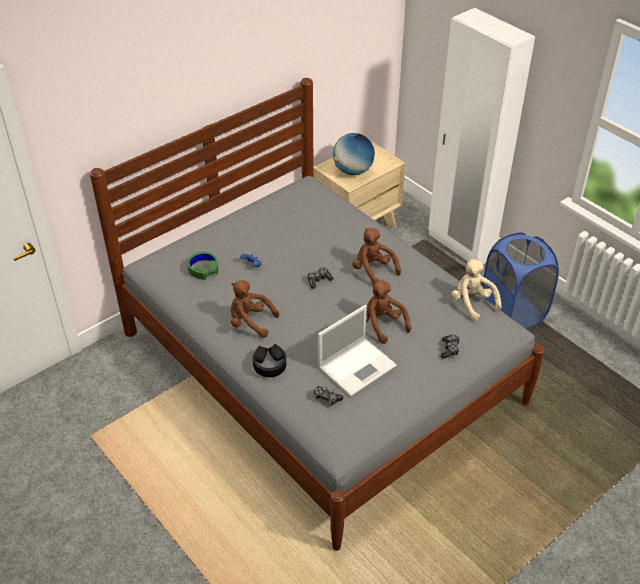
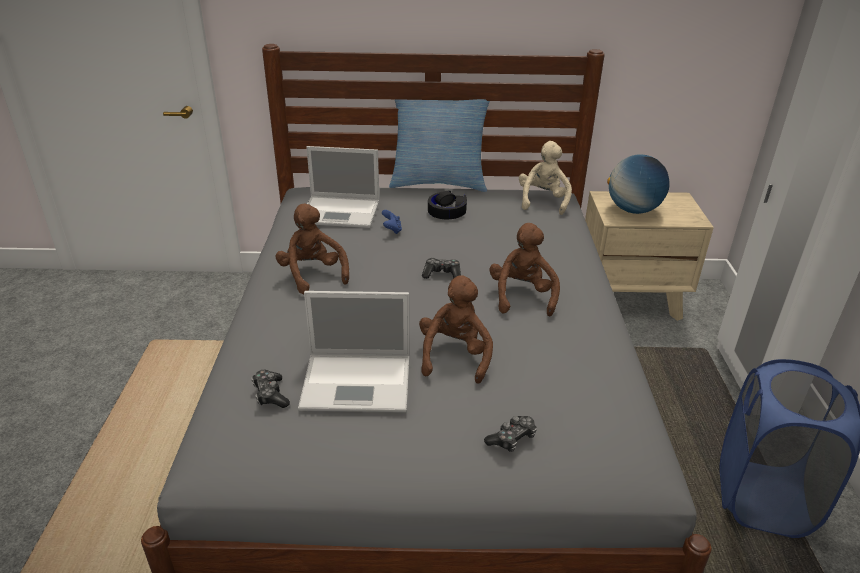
camera: 40 degrees right, 10 degrees down
(203, 269) = (341, 212): green headphones -> laptop
(226, 210) = (438, 182): none -> pillow
(269, 364) = (269, 322): black headphones -> black headphones (447, 211)
(472, 303) = (622, 402): beige plush toy -> beige plush toy (543, 201)

